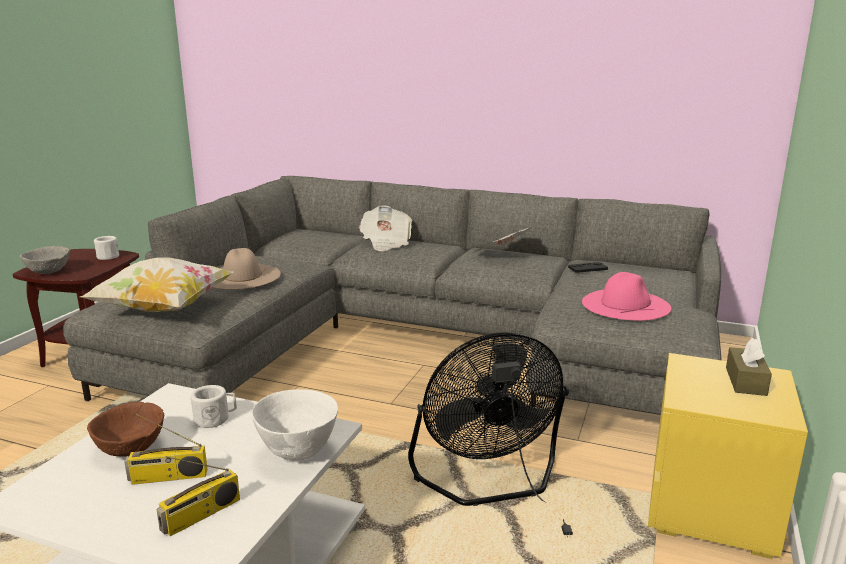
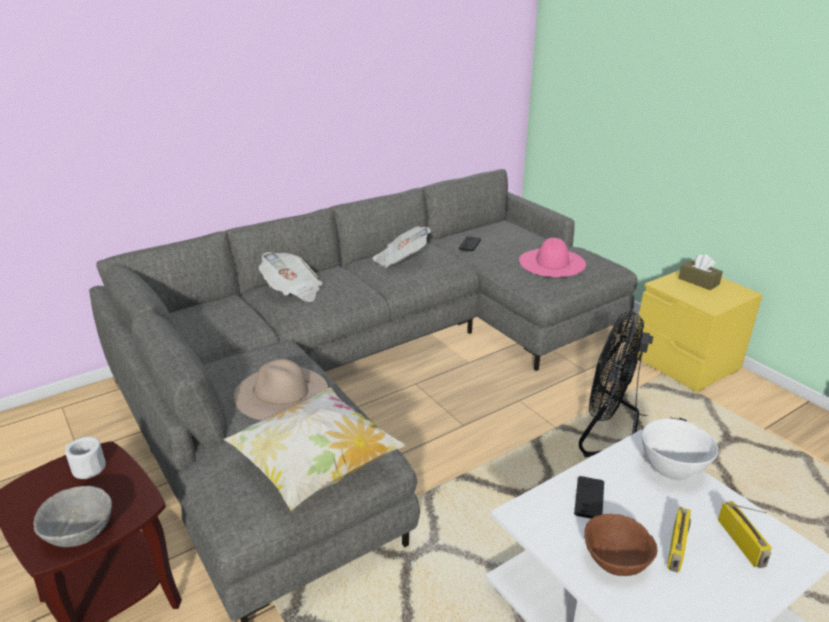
camera: 55 degrees left, 10 degrees up
(215, 419) = (589, 498): white mug -> black game controller

